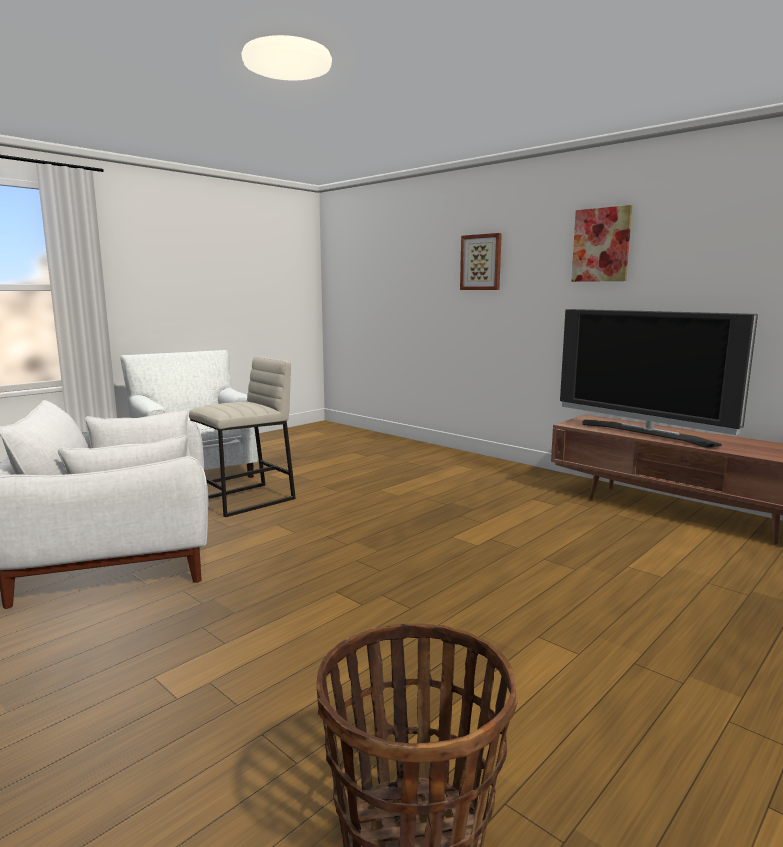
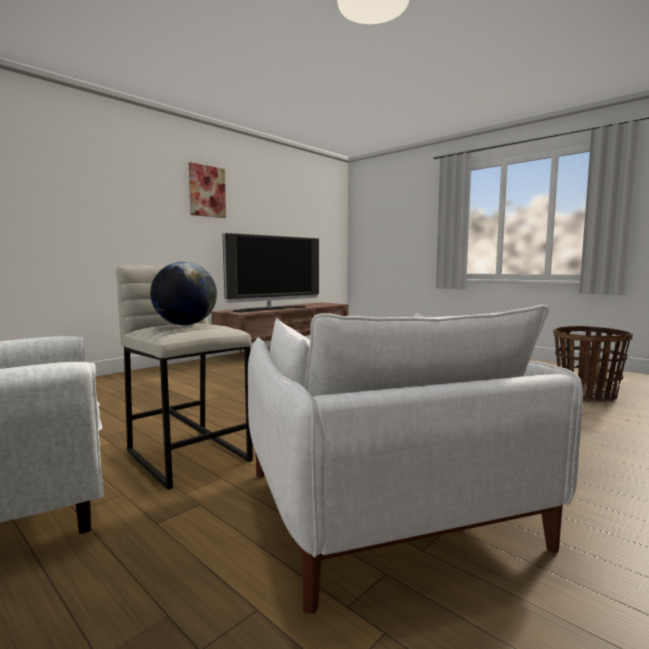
camera: 90 degrees left, 5 degrees down
(230, 403) = (185, 325): none -> globe
(481, 262) = (102, 187): picture -> none

